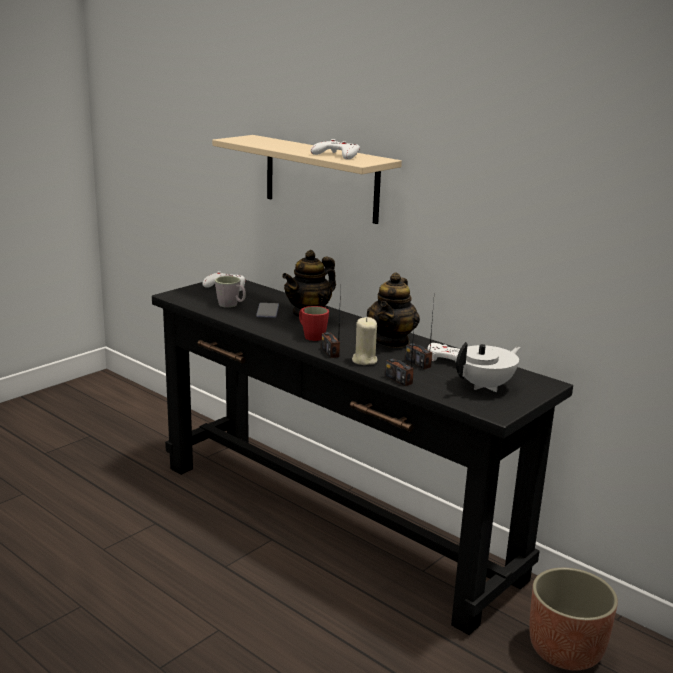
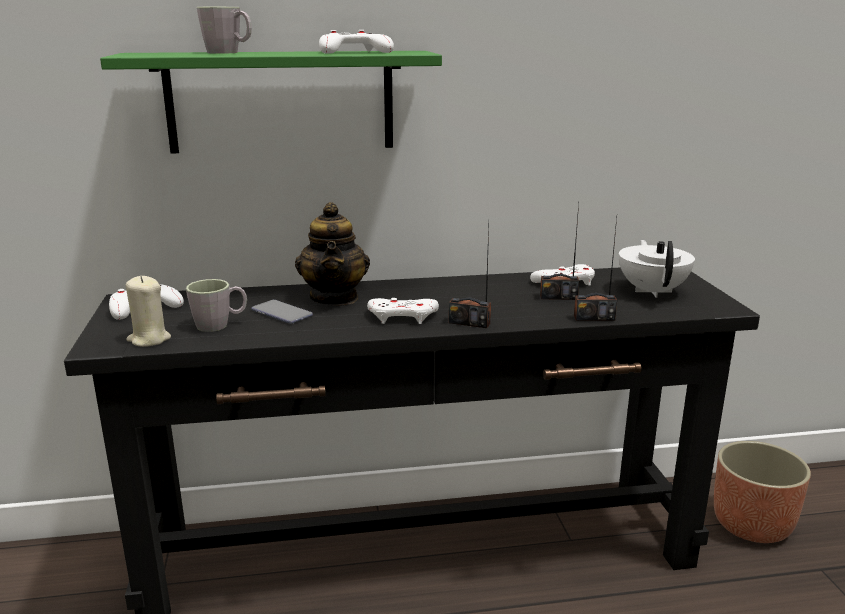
camera: 50 degrees left, 0 degrees up
(283, 144) = (229, 52): none -> grey mug
(311, 335) = (402, 316): red mug -> white game controller
(321, 178) = (281, 101): beige shelf -> green shelf
(364, 360) = (518, 315): beige candle -> beige candle (149, 339)
(392, 341) = (481, 289): teapot -> none

